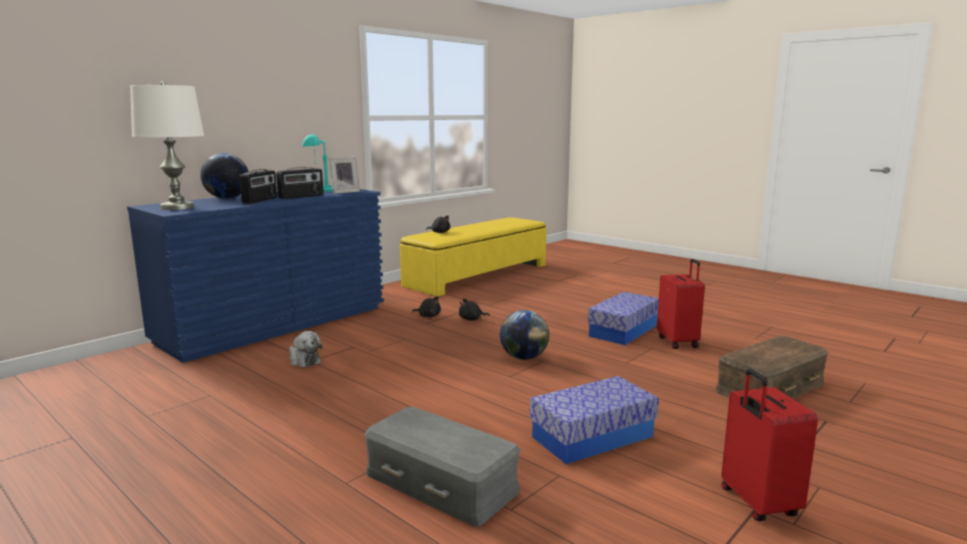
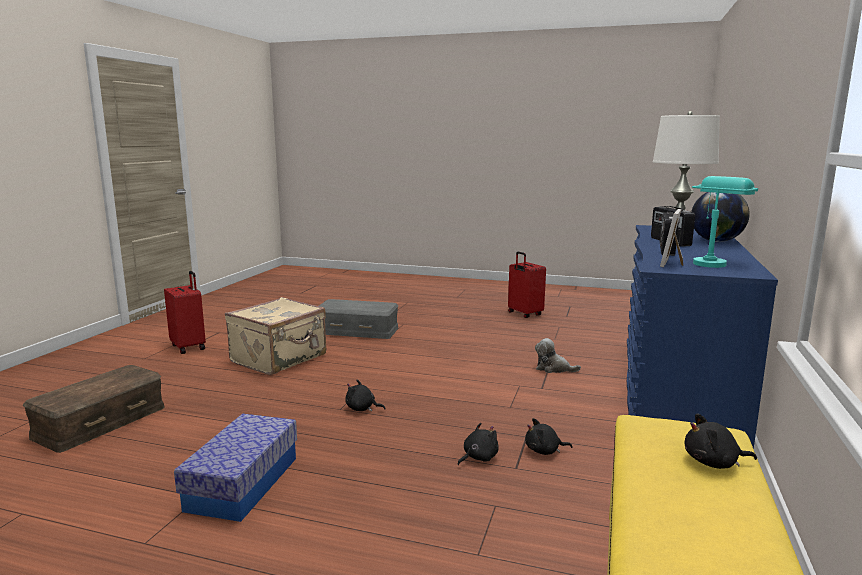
camera: 155 degrees right, 0 degrees up
(523, 357) = (362, 409): globe -> black plush toy
(592, 437) = (280, 359): storage box -> beige suitcase
(678, 342) = (164, 475): red suitcase -> red suitcase (524, 314)

